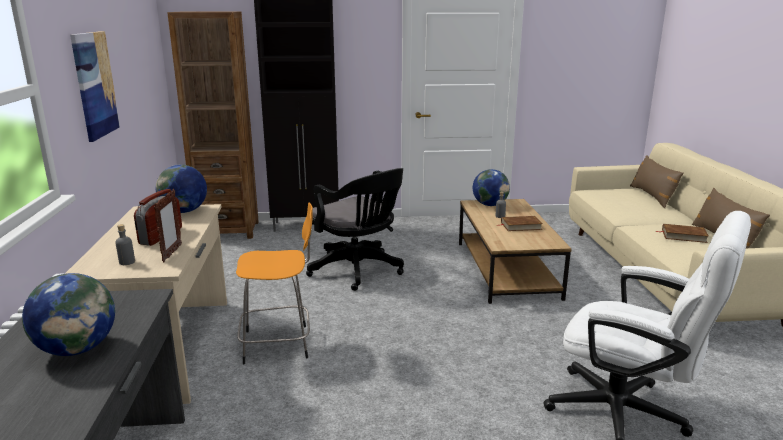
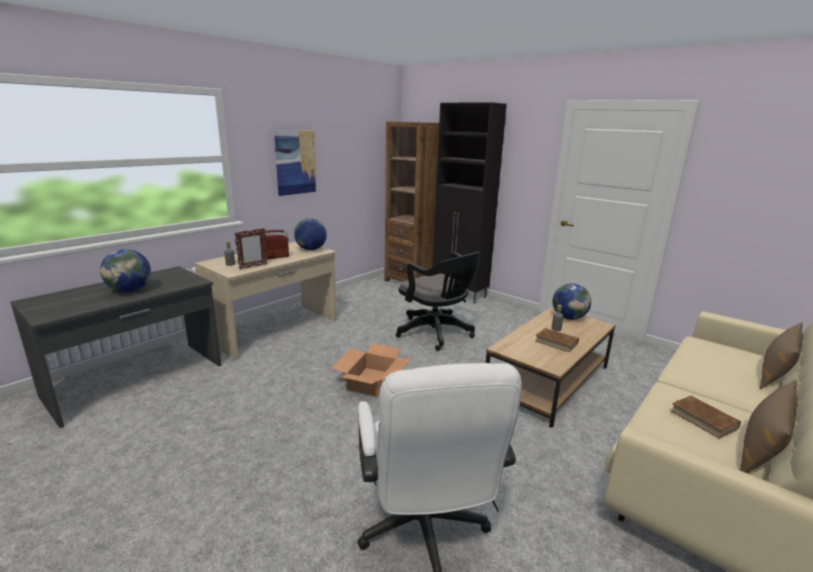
camera: 45 degrees right, 0 degrees up
(279, 344) = (318, 353): orange stool -> none
(358, 271) = (437, 334): black office chair -> black office chair turned 45 degrees counterclockwise
(387, 340) = (371, 381): none -> cardboard box

